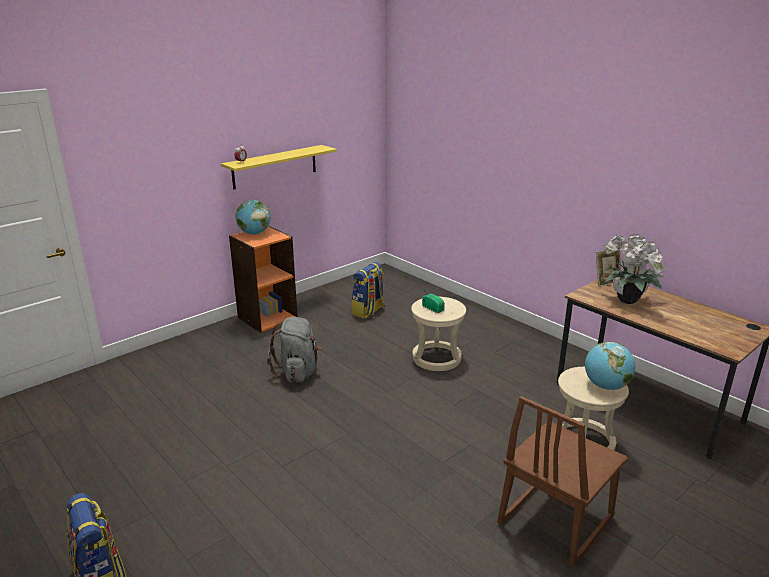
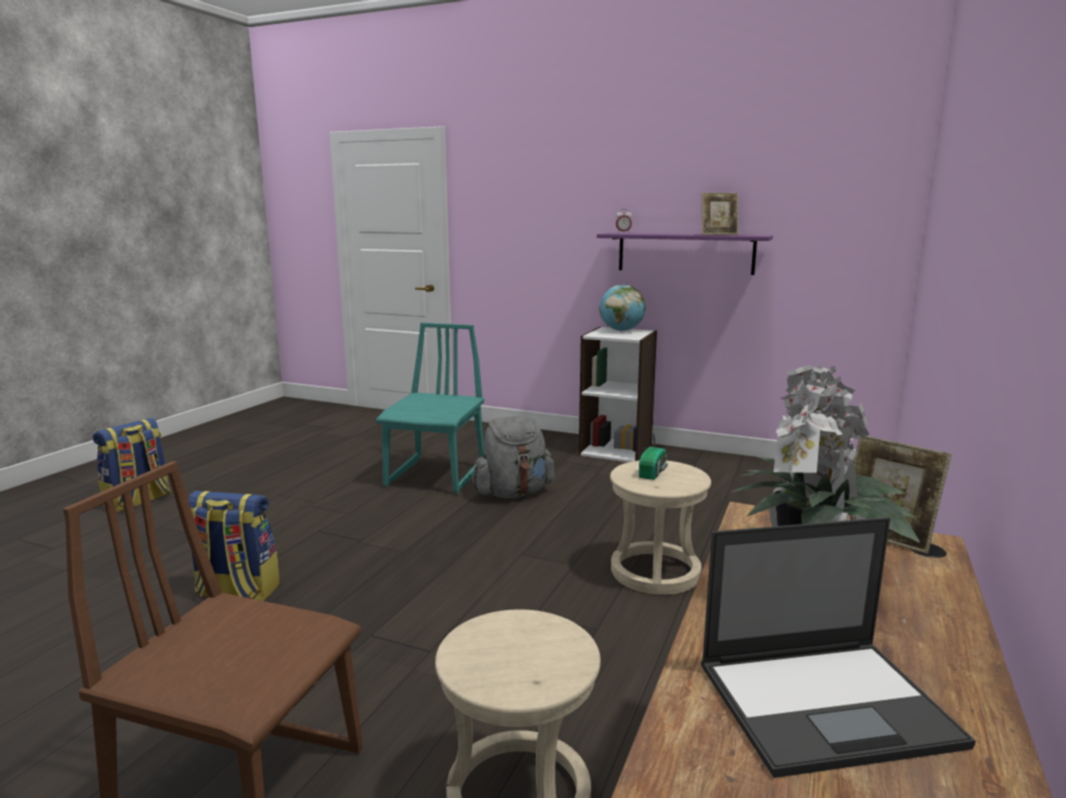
camera: 65 degrees right, 10 degrees down
(232, 395) = (437, 476): none -> turquoise chair
(267, 317) = (616, 450): orange bookcase -> white bookcase
(275, 166) = (685, 253): yellow shelf -> purple shelf
(300, 151) = (718, 234): none -> picture frame
(368, 311) = (720, 496): backpack -> backpack (236, 592)
(606, 386) = (519, 671): globe -> none
(701, 324) = (828, 703): none -> laptop

